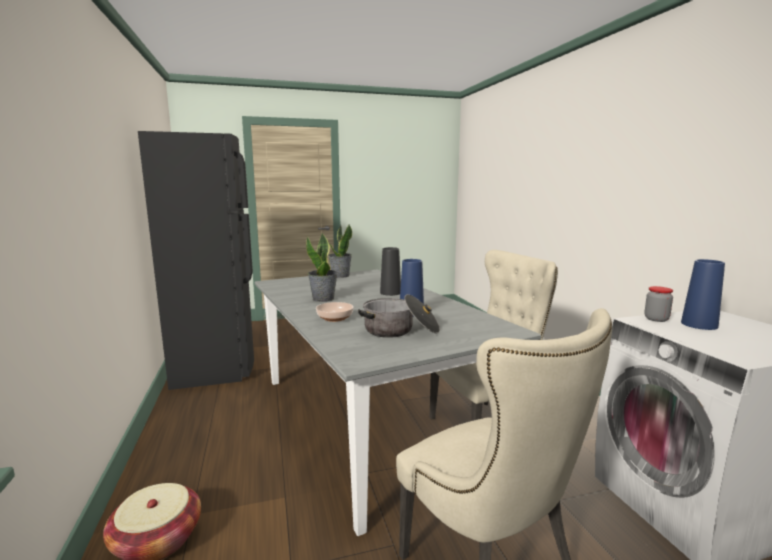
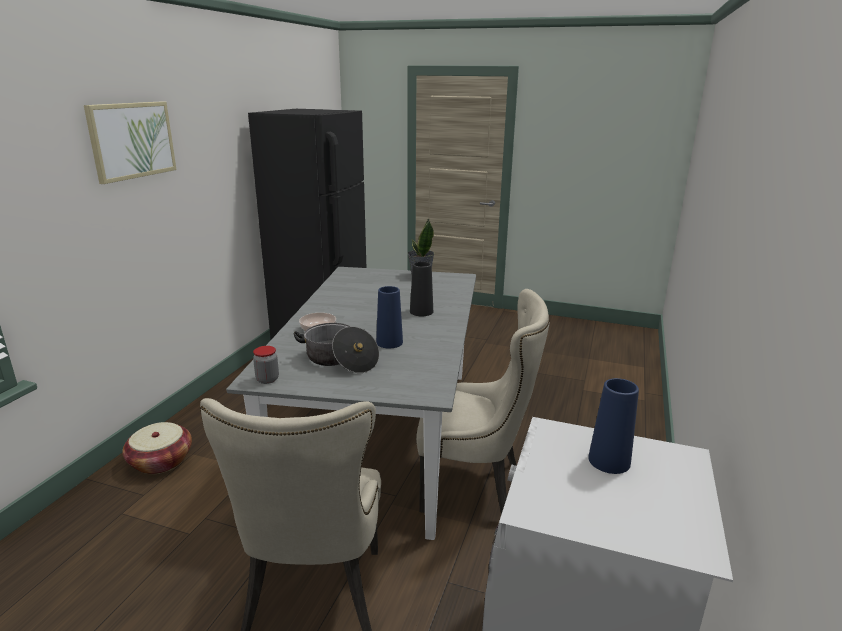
camera: 35 degrees right, 10 degrees up
(64, 125) = (132, 140): none -> picture
(323, 299) = (350, 304): potted plant -> none
(656, 319) = (577, 435): jar -> jar (267, 379)

